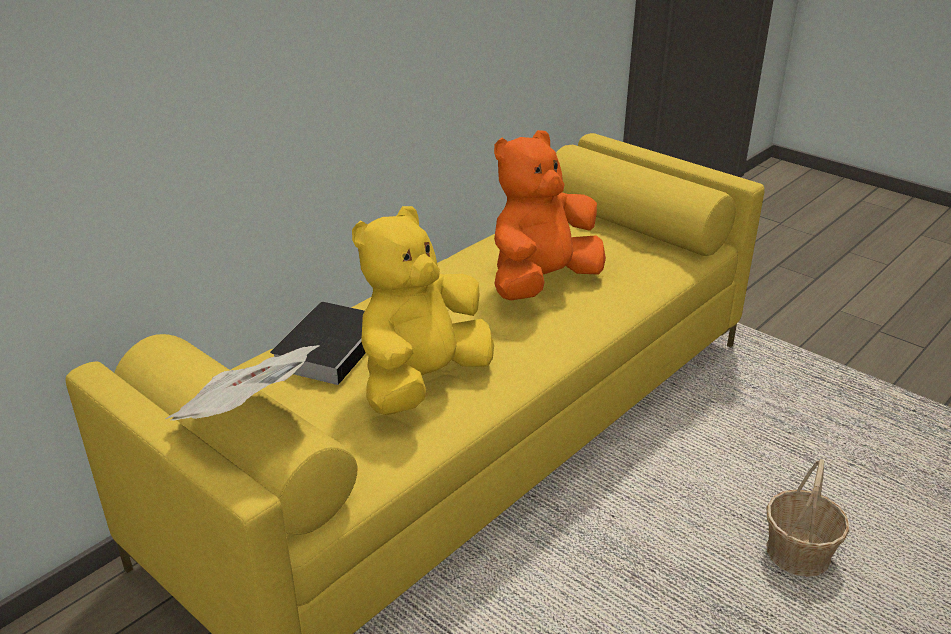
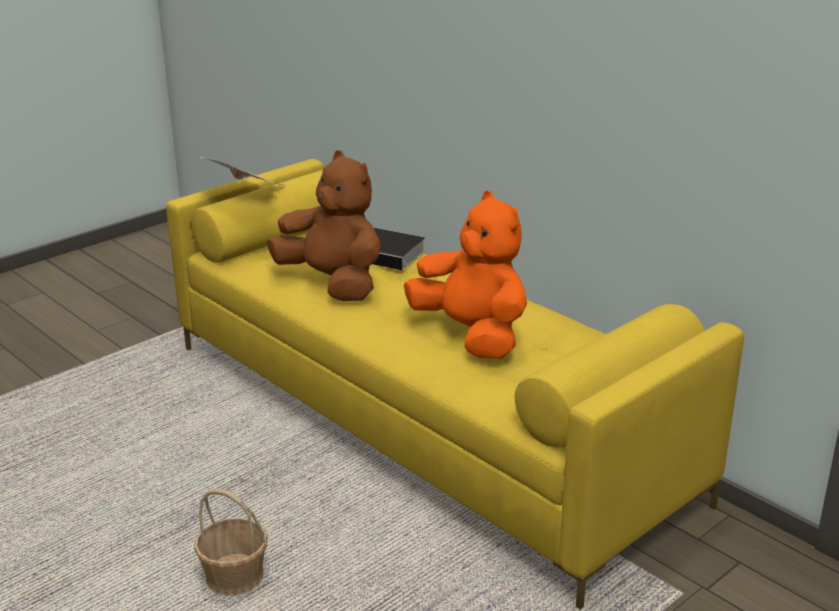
camera: 95 degrees right, 5 degrees down
(422, 381) = (333, 283): yellow plush toy -> brown plush toy

